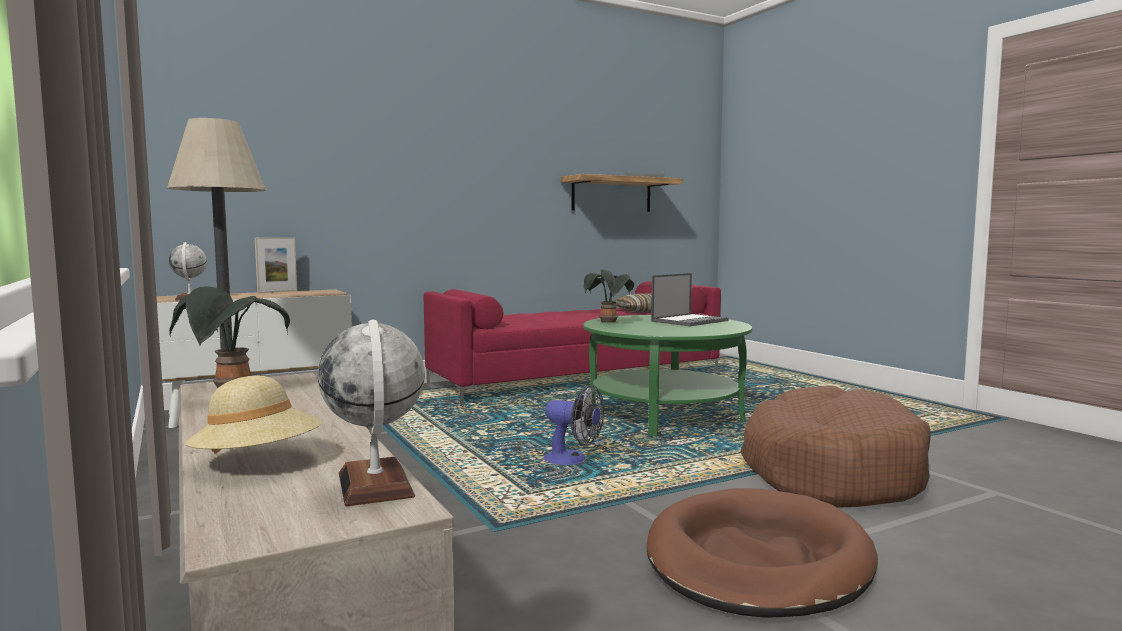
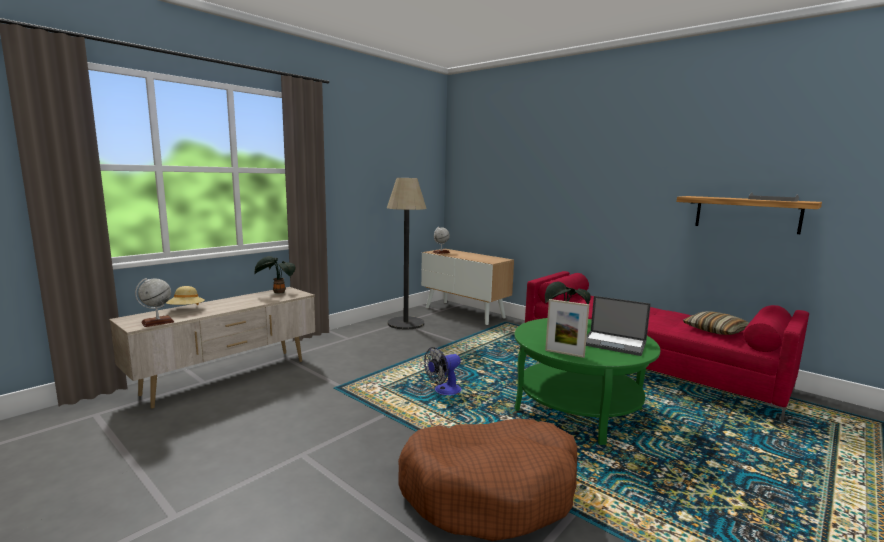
camera: 70 degrees right, 5 degrees up
(277, 292) = (485, 255): picture frame -> picture frame (564, 353)
(573, 460) = (443, 391): fan -> fan turned 45 degrees clockwise
(757, 560) = (314, 459): brown dog bed -> none

